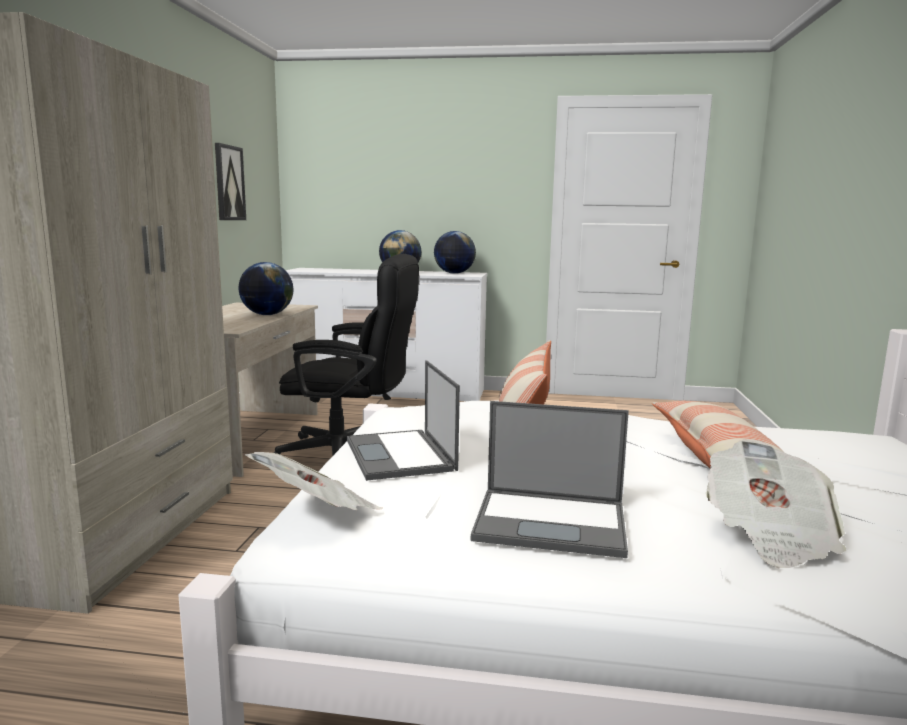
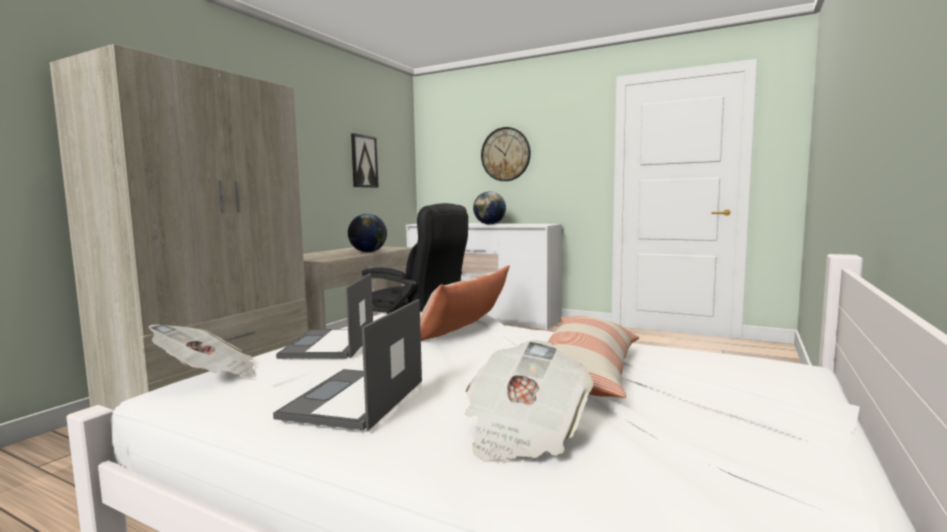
camera: 20 degrees right, 5 degrees down
(413, 181) = (505, 154): none -> wall clock
(454, 273) = (531, 224): globe -> none
(552, 522) = (354, 399): laptop -> laptop turned 75 degrees clockwise

